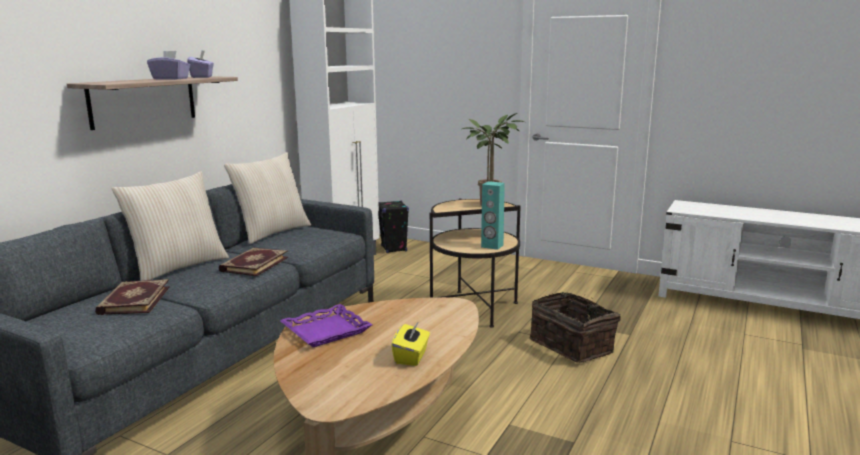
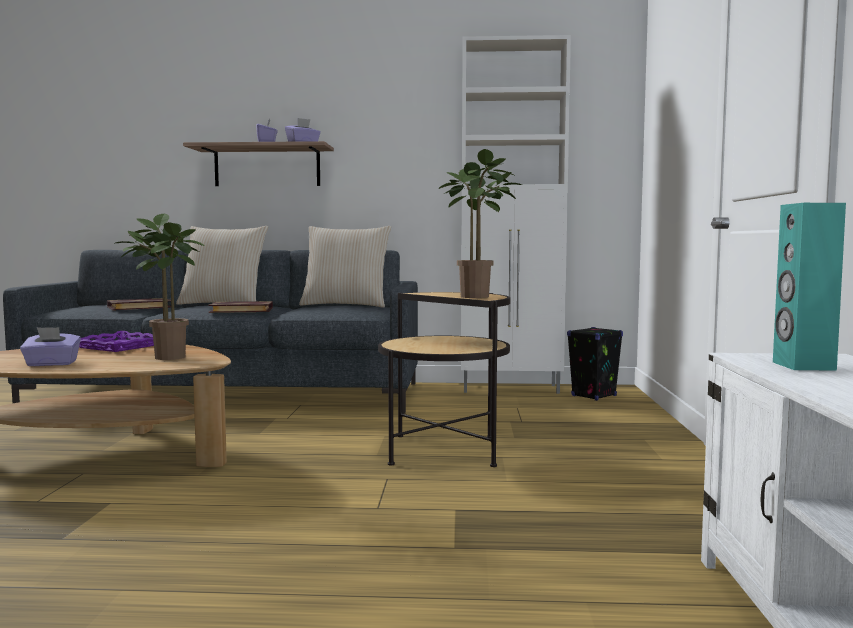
camera: 65 degrees right, 10 degrees down
(411, 357) = (51, 364): yellow tissue box -> purple tissue box
(417, 316) = (164, 357): none -> potted plant
(492, 246) = (424, 348): turquoise speaker -> turquoise speaker (802, 366)
(573, 346) = (366, 512): basket -> none

